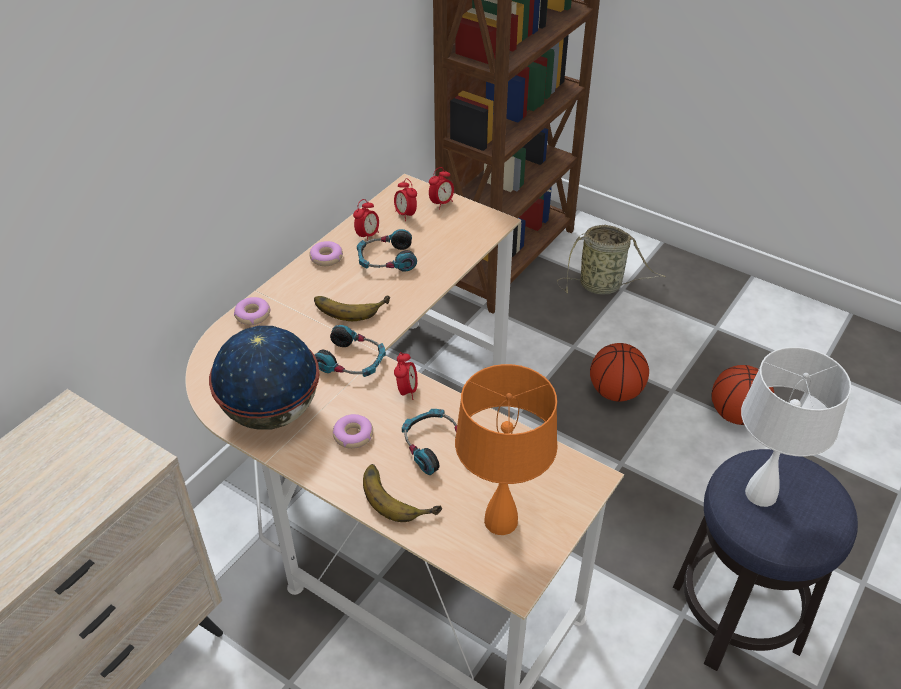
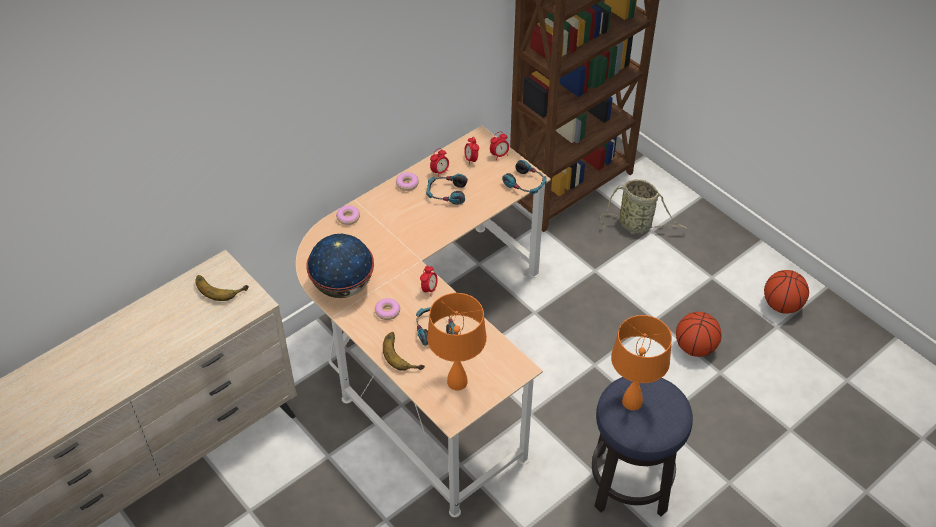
camera: 15 degrees right, 5 degrees up
(350, 305) = (412, 222): banana -> banana (220, 286)
(352, 361) = (401, 263): headphones -> headphones (525, 183)
(615, 392) = (611, 312): basketball -> basketball (781, 305)
(761, 494) = (632, 402): white table lamp -> orange table lamp

